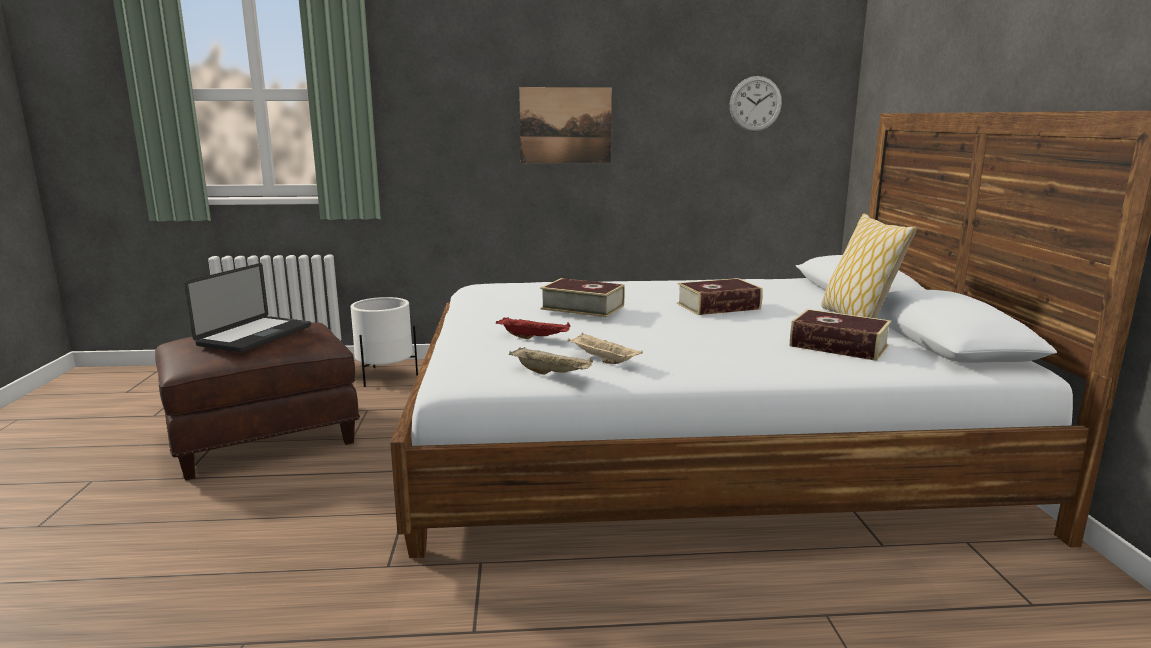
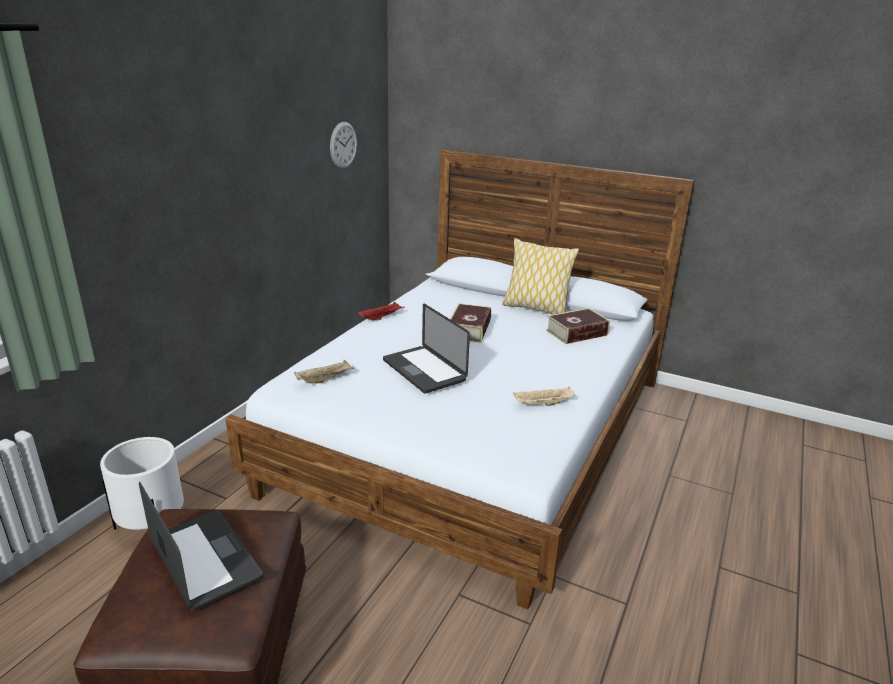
camera: 60 degrees left, 10 degrees up
(534, 338) = (472, 411): red tray -> red tray (381, 317)
(552, 373) = (555, 429): beige tray -> beige tray (325, 379)
(565, 125) = (228, 196): picture -> none
(582, 307) = (424, 370): book -> laptop

